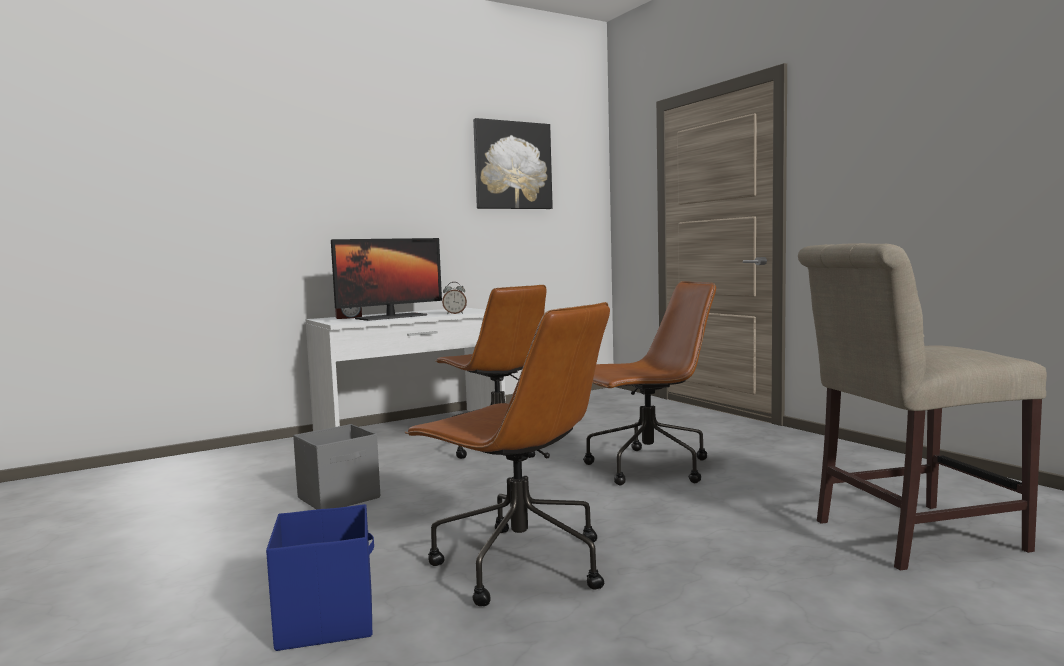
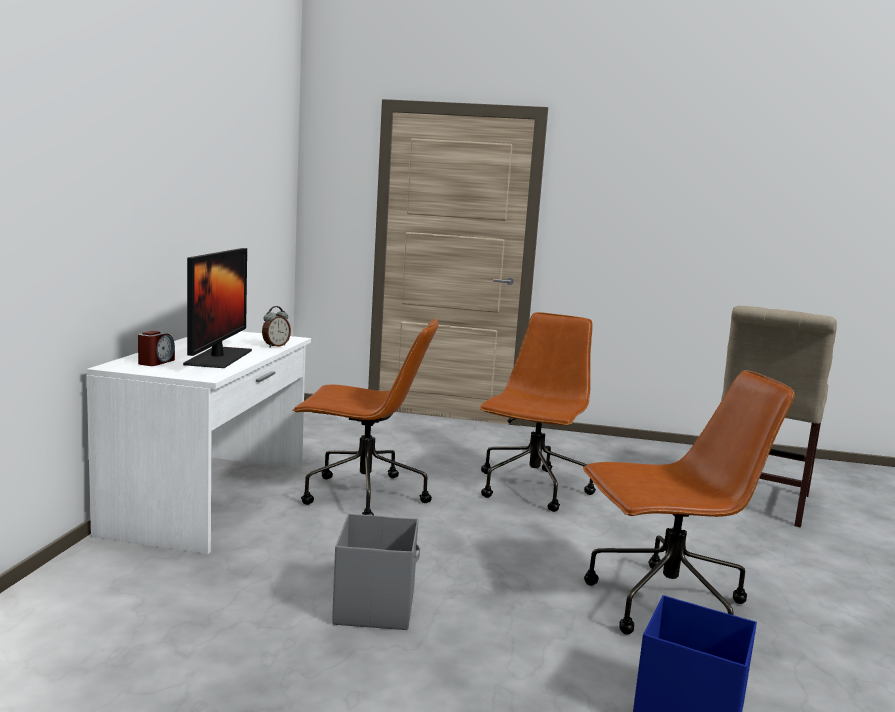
camera: 50 degrees left, 5 degrees up
(512, 165) = (245, 147): picture -> none

